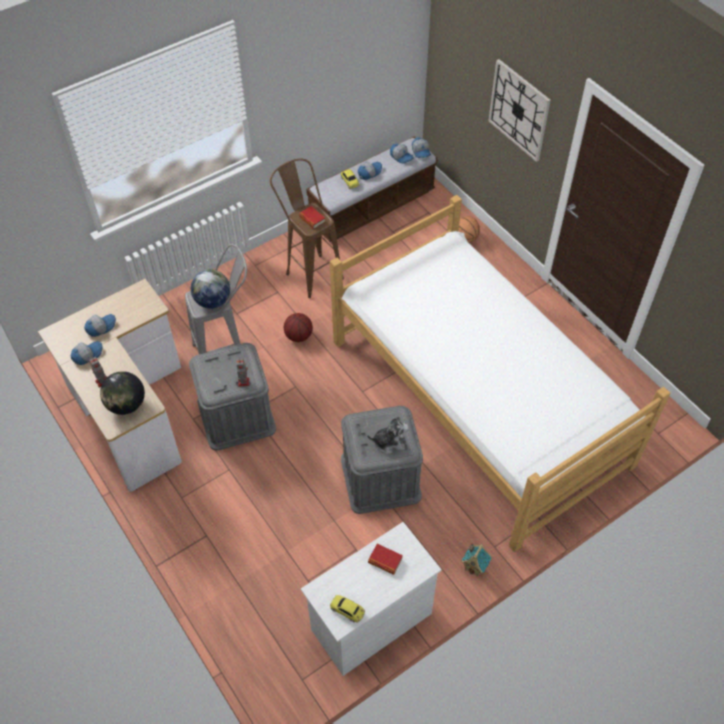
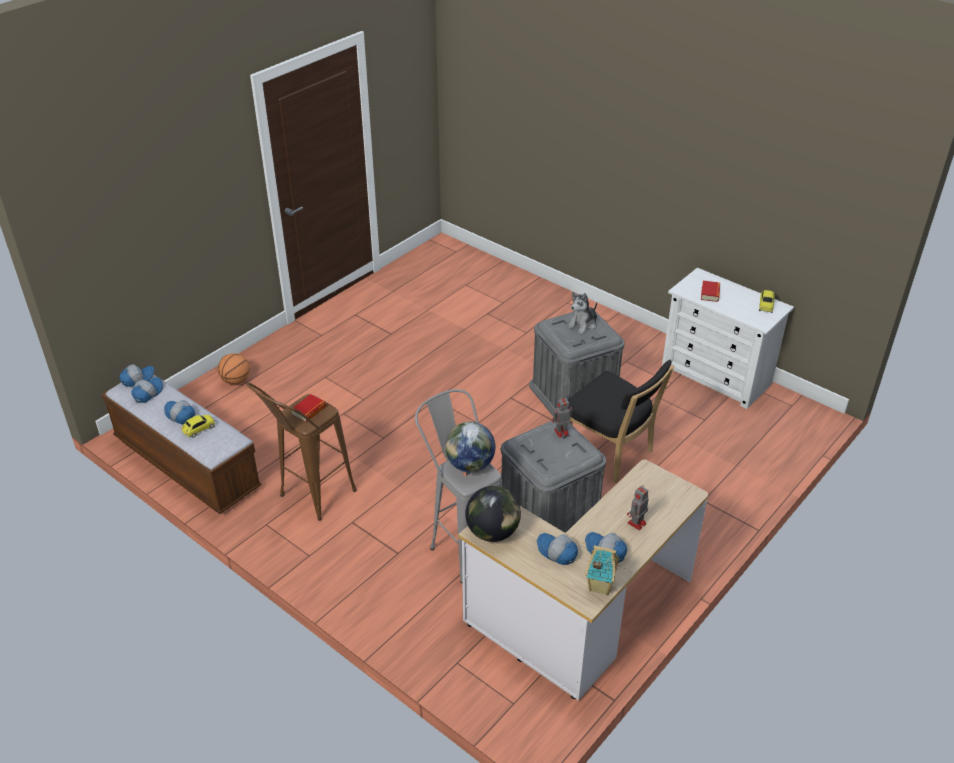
camera: 105 degrees left, 15 degrees down
(126, 404) = (656, 491): globe -> globe (492, 532)
(289, 481) = (610, 454): none -> black chair
(298, 336) = (417, 487): basketball -> none
(389, 442) = (583, 324): plush toy -> plush toy turned 120 degrees counterclockwise
(475, 567) = (632, 328): toy house -> toy house (599, 586)
(477, 402) = (461, 346): bed -> none
(519, 110) = (199, 194): wall clock -> none

